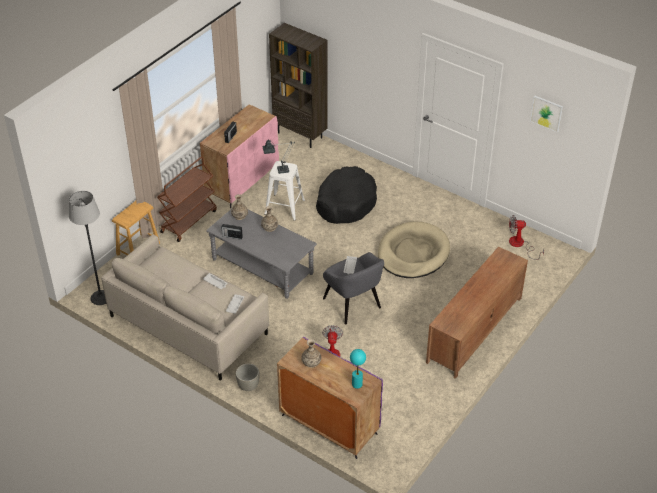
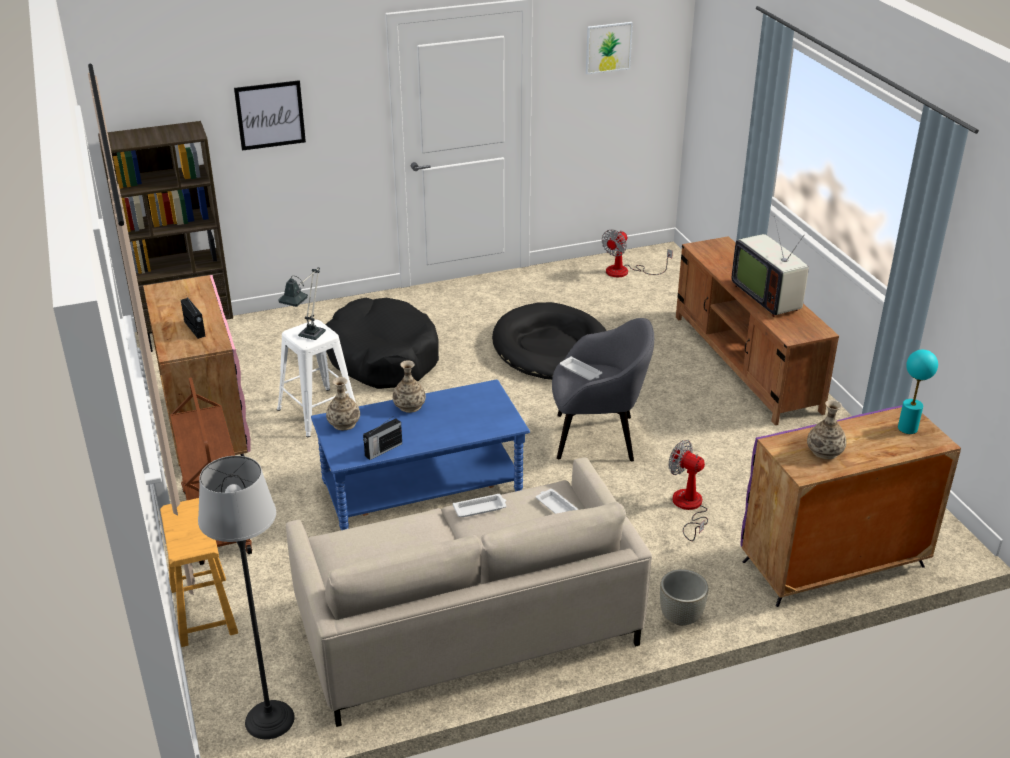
camera: 55 degrees left, 10 degrees down
(262, 266) = (421, 487): grey coffee table -> blue coffee table
(359, 53) = (270, 115): none -> picture
(413, 253) = (551, 348): beige dog bed -> black dog bed
(473, 300) = (768, 296): none -> television

